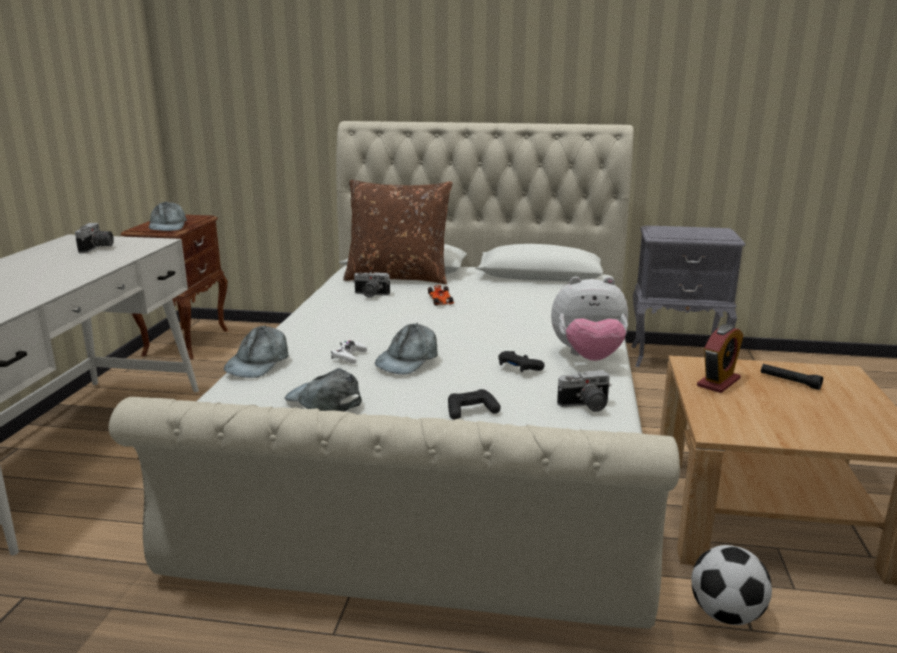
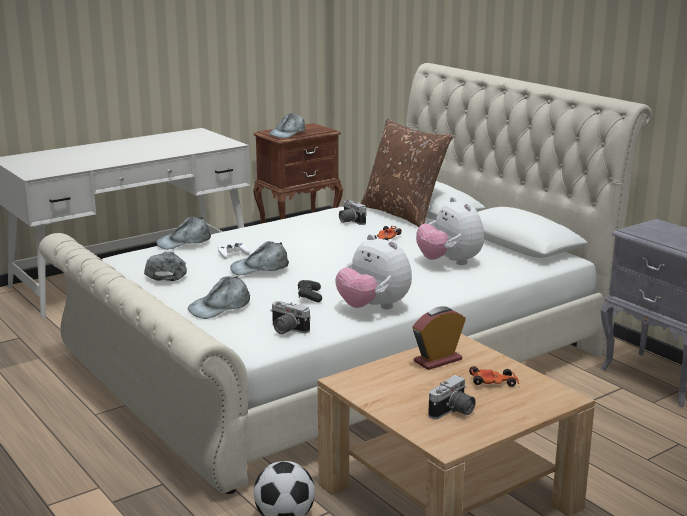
camera: 45 degrees right, 0 degrees up
(97, 248) = (190, 141): camera -> camera (453, 412)
(471, 411) = (220, 307): black game controller -> grey cap
(537, 303) = (449, 262): none -> plush toy
(718, 382) = (438, 360): alarm clock -> alarm clock turned 150 degrees clockwise
(789, 381) = (494, 382): black flashlight -> toy car

